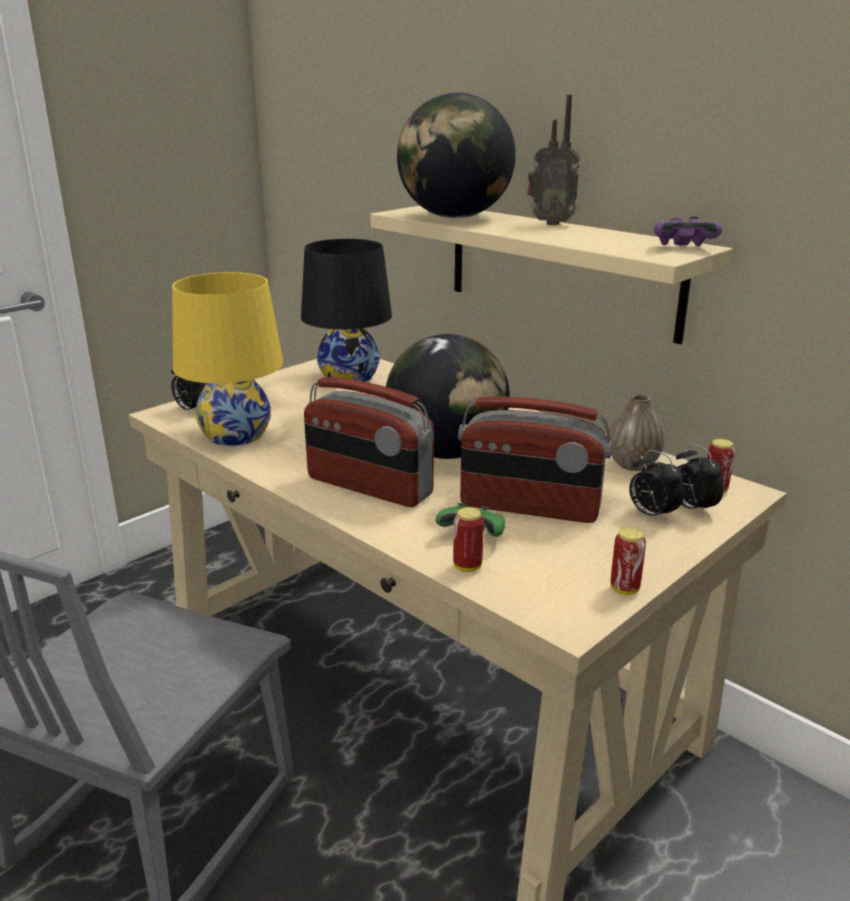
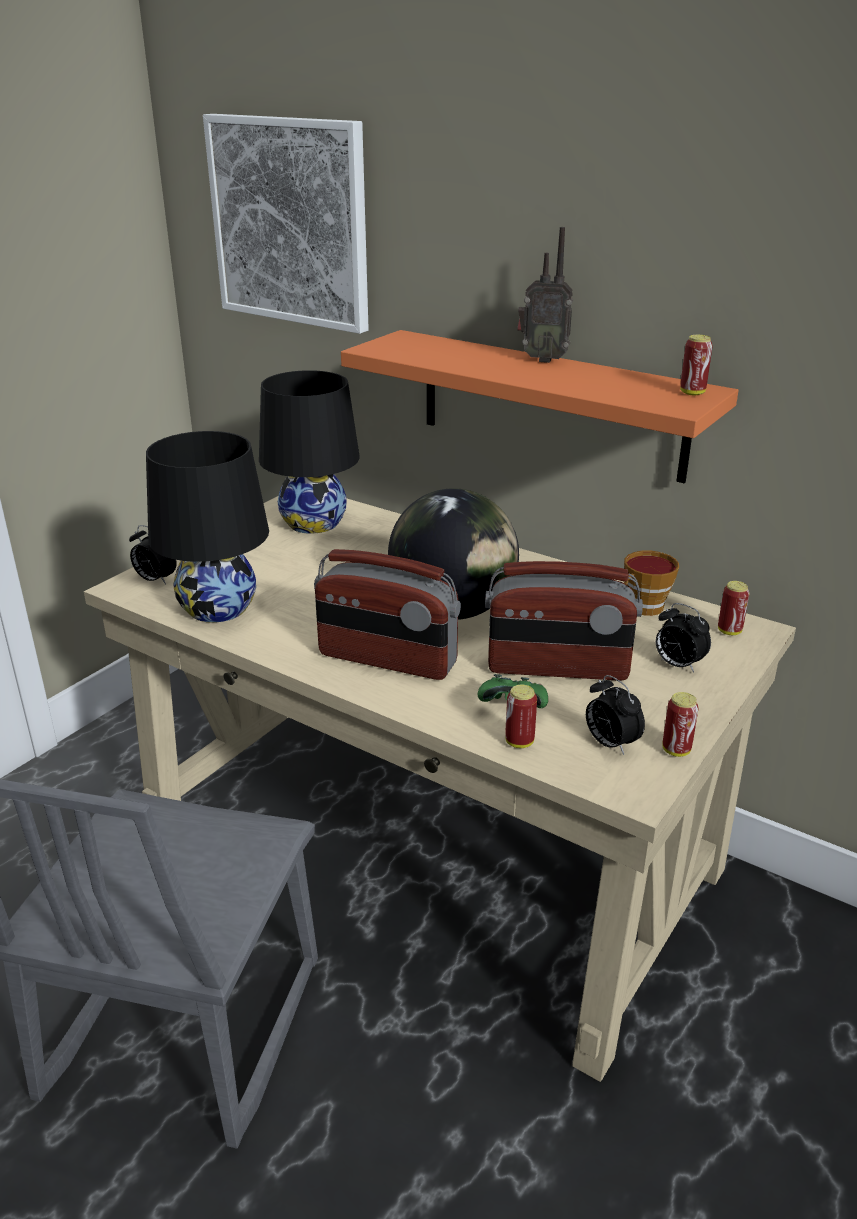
camera: 10 degrees left, 5 degrees up
(235, 434) = (217, 607): yellow table lamp -> black table lamp
(349, 110) = (290, 222): none -> picture
(455, 217) = (437, 354): globe -> none
(560, 269) = (550, 404): beige shelf -> orange shelf
(632, 465) = (643, 608): vase -> cup
(683, 248) = (692, 393): purple game controller -> can
(691, 508) = (713, 654): alarm clock -> alarm clock (610, 743)

